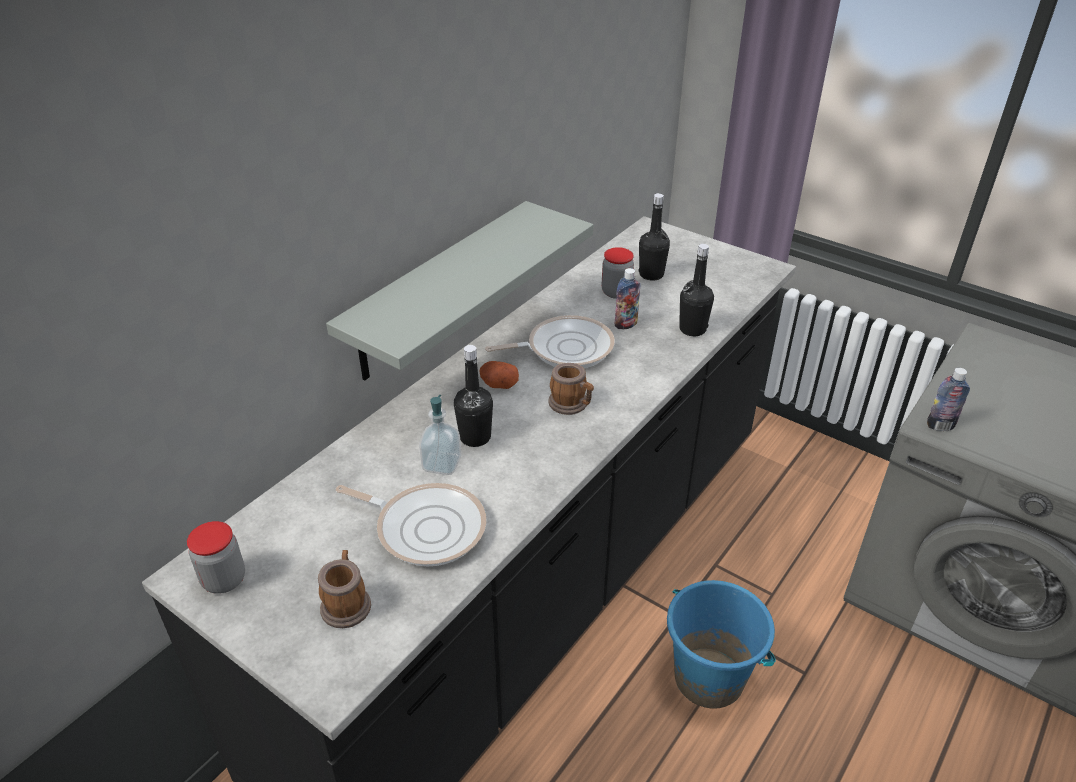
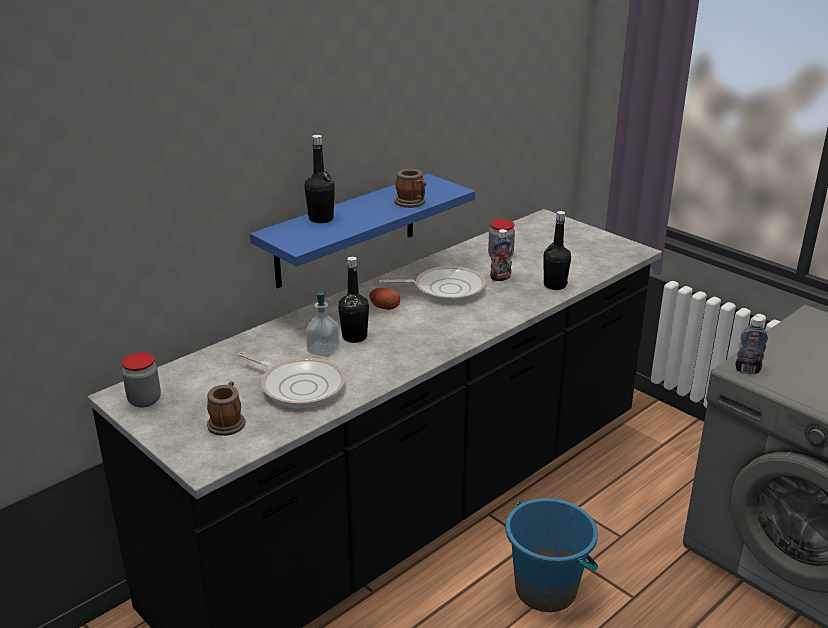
camera: 10 degrees right, 10 degrees down
(439, 291) = (346, 231): grey shelf -> blue shelf
(572, 404) = (437, 324): mug -> mug (412, 203)
(651, 274) = (534, 247): black bottle -> black bottle (321, 219)

